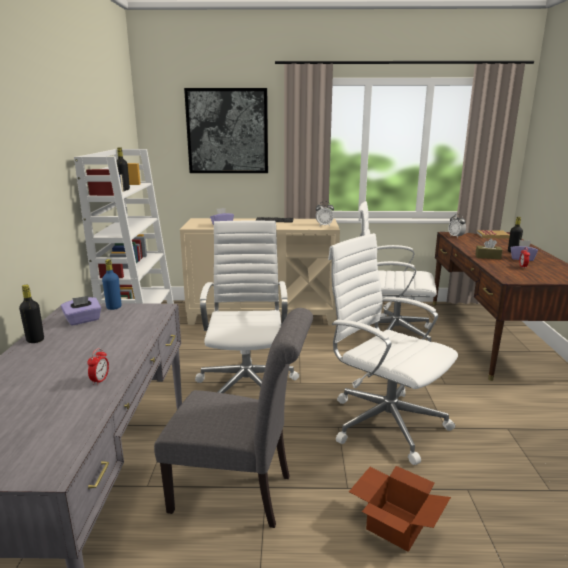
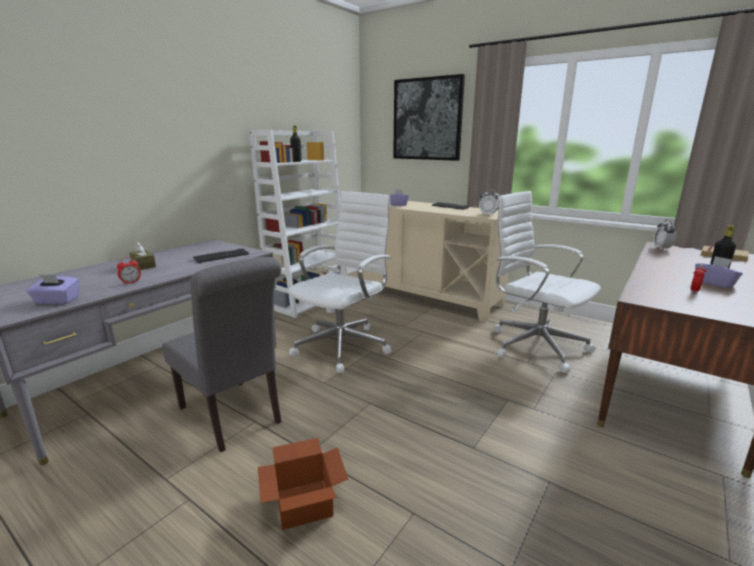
camera: 35 degrees right, 0 degrees up
(35, 340) = (155, 254): black bottle -> none
(83, 320) = (200, 250): purple tissue box -> purple tissue box (57, 301)
(114, 307) = (232, 247): blue bottle -> none
(132, 322) = (221, 257): none -> keyboard
(384, 422) = (417, 416): white office chair -> none
(488, 257) = (661, 273): brown tissue box -> brown tissue box (143, 265)

